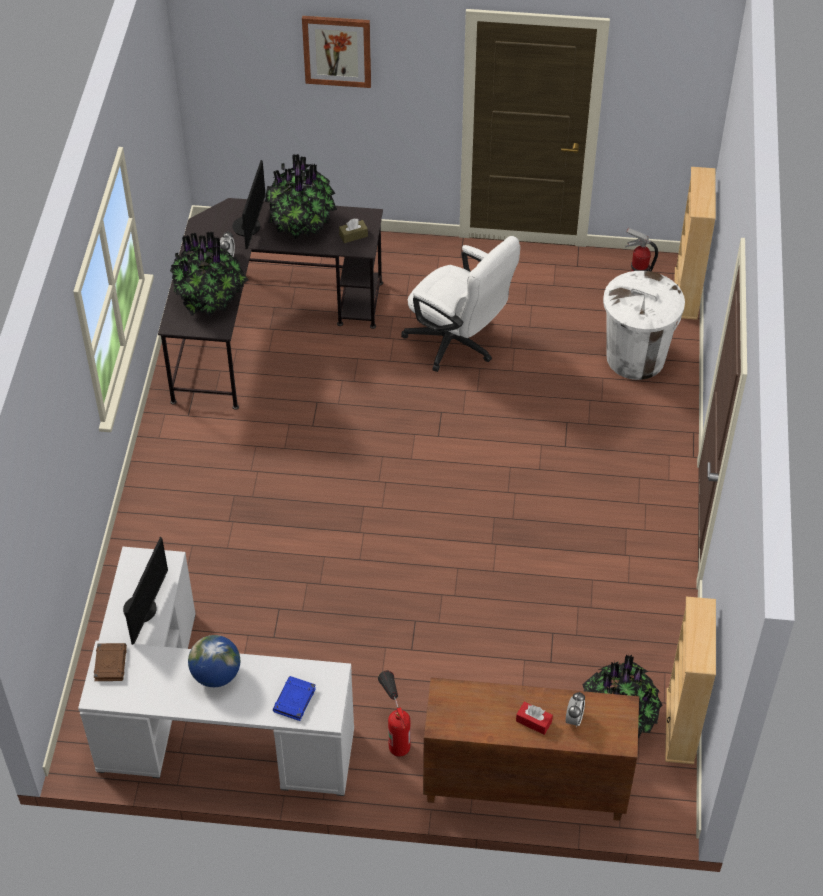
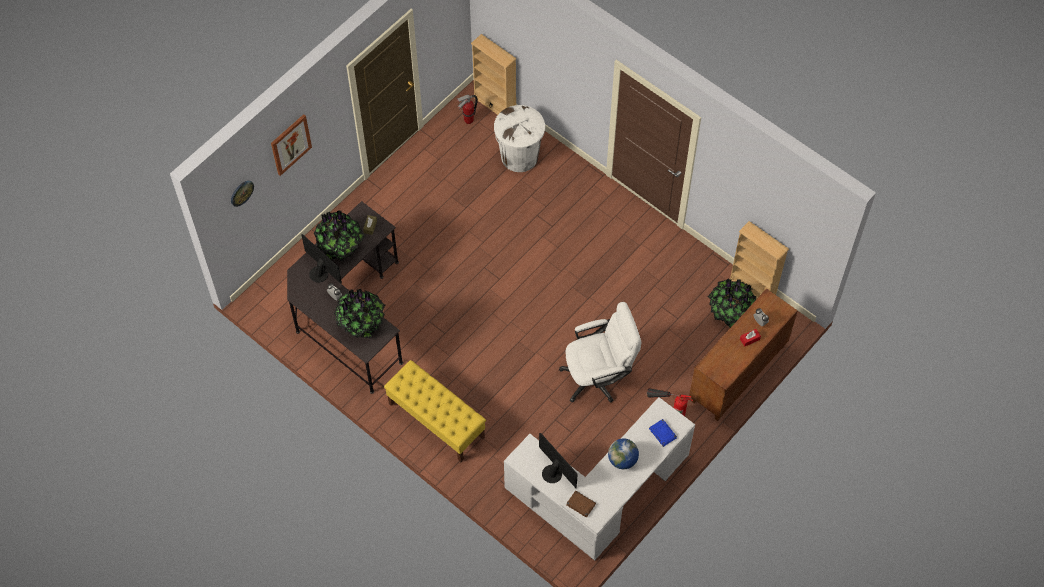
camera: 55 degrees left, 10 degrees up
(181, 485) = (436, 420): none -> yellow bench
(237, 52) = (241, 193): none -> wall clock
(458, 344) = (443, 230): white office chair -> white office chair (599, 376)

